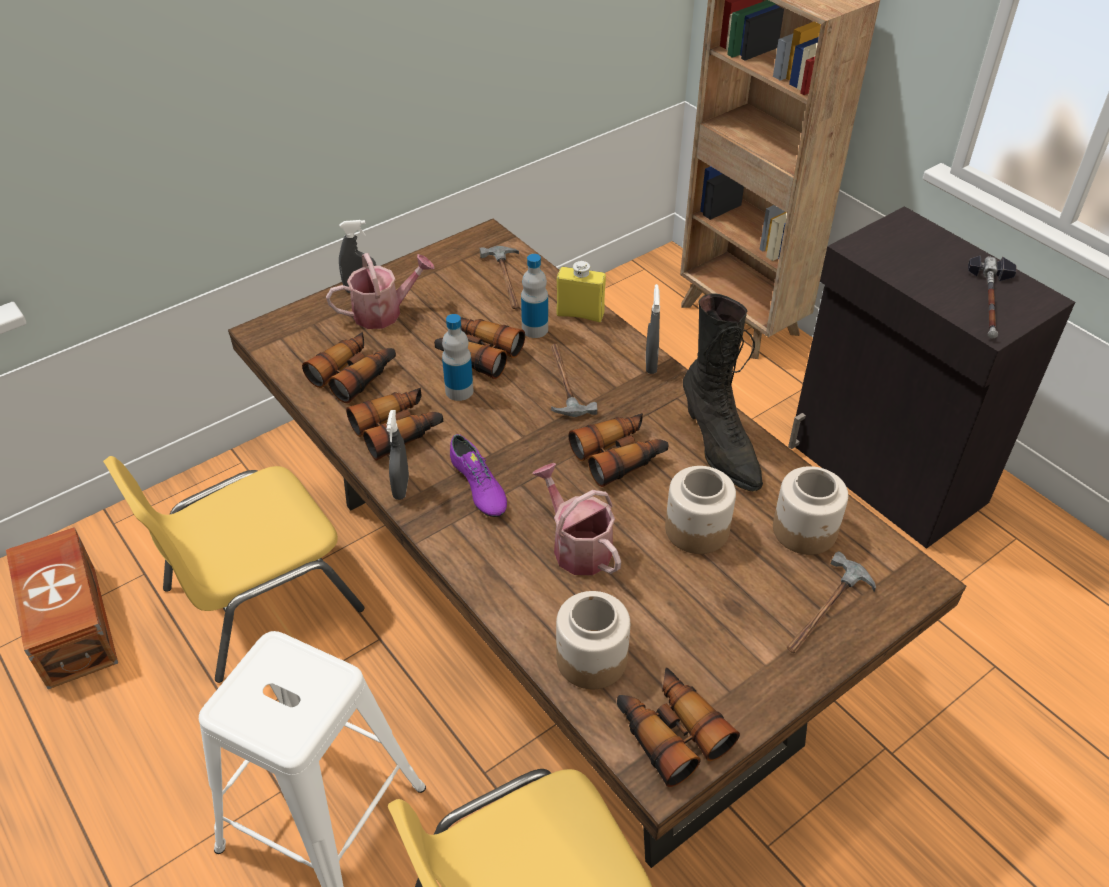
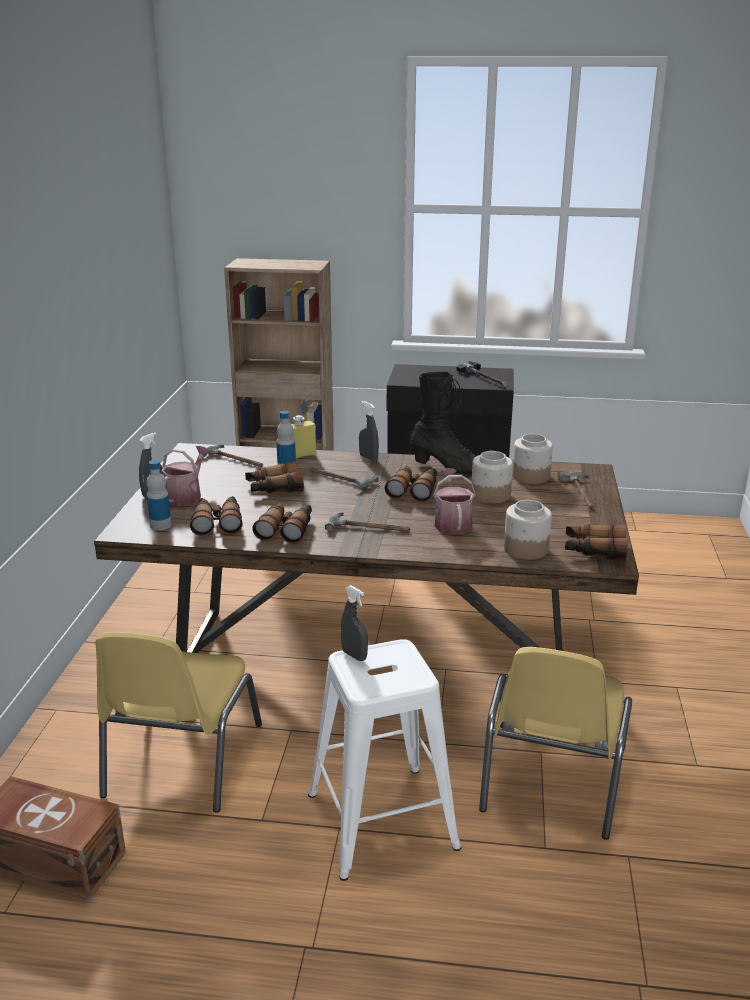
camera: 45 degrees left, 20 degrees down
(401, 487) = (330, 545): grey spray bottle -> grey spray bottle (354, 655)
(459, 391) = (290, 503): bottle -> bottle (160, 525)
(478, 488) = (369, 528): purple shoe -> hammer
(577, 546) = (452, 523): watering can -> watering can turned 75 degrees clockwise

